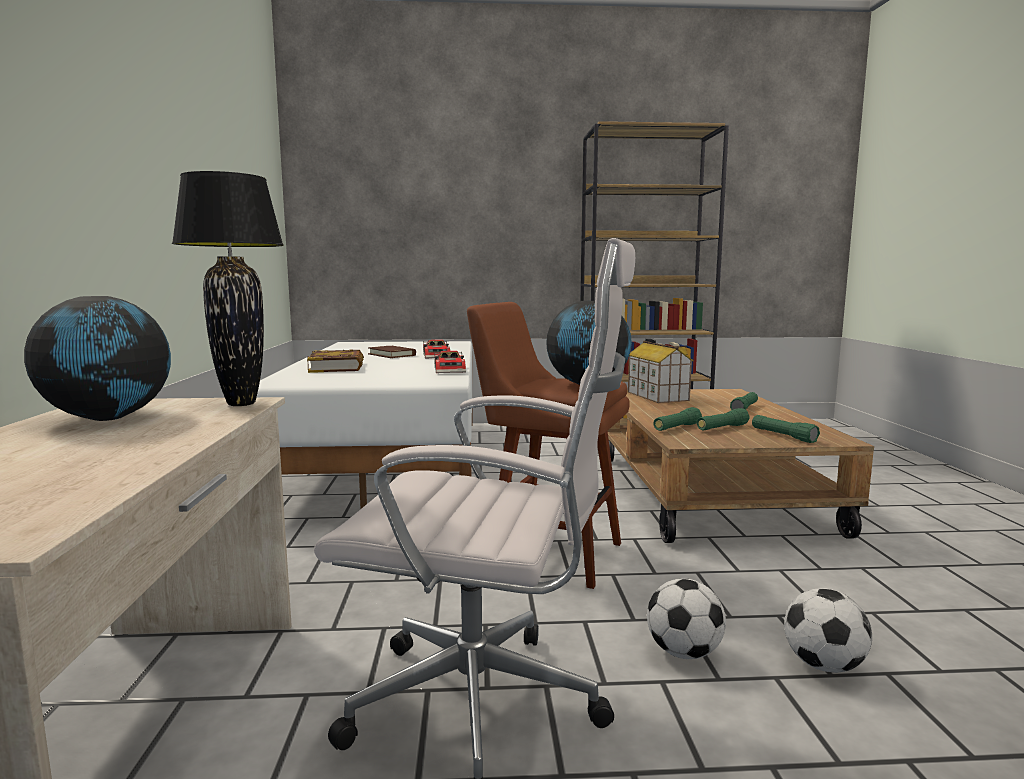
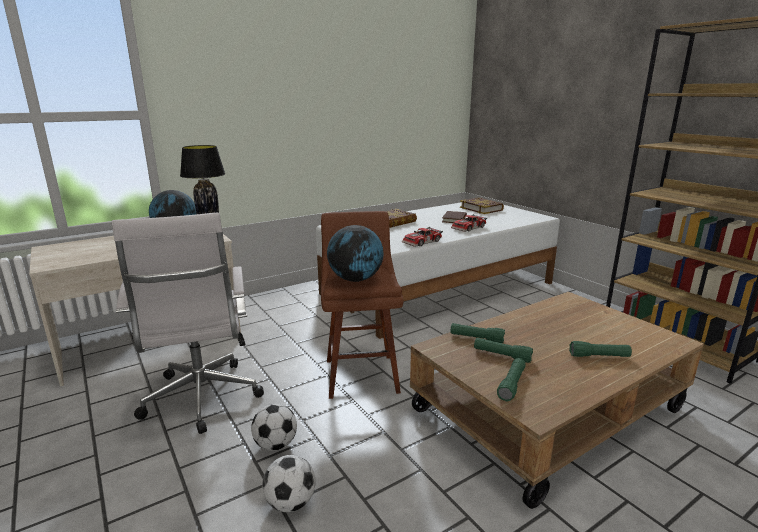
camera: 60 degrees right, 10 degrees up
(377, 346) = (481, 209): none -> book
(657, 396) = (582, 313): toy house -> none

